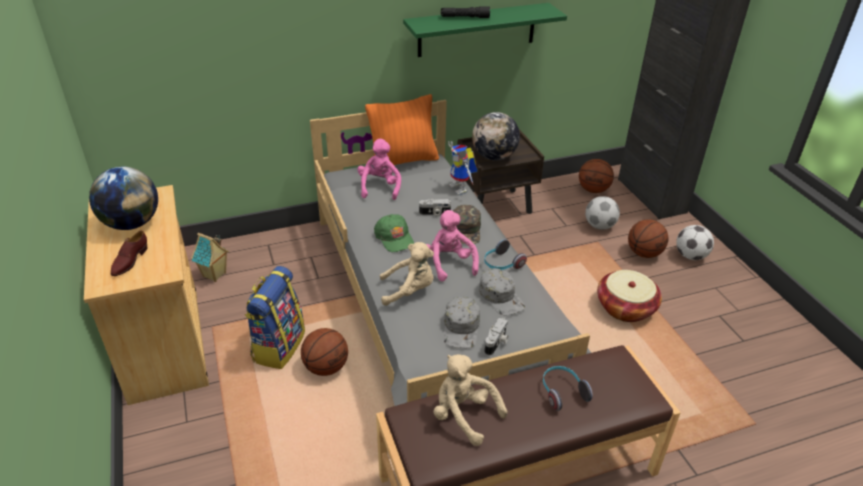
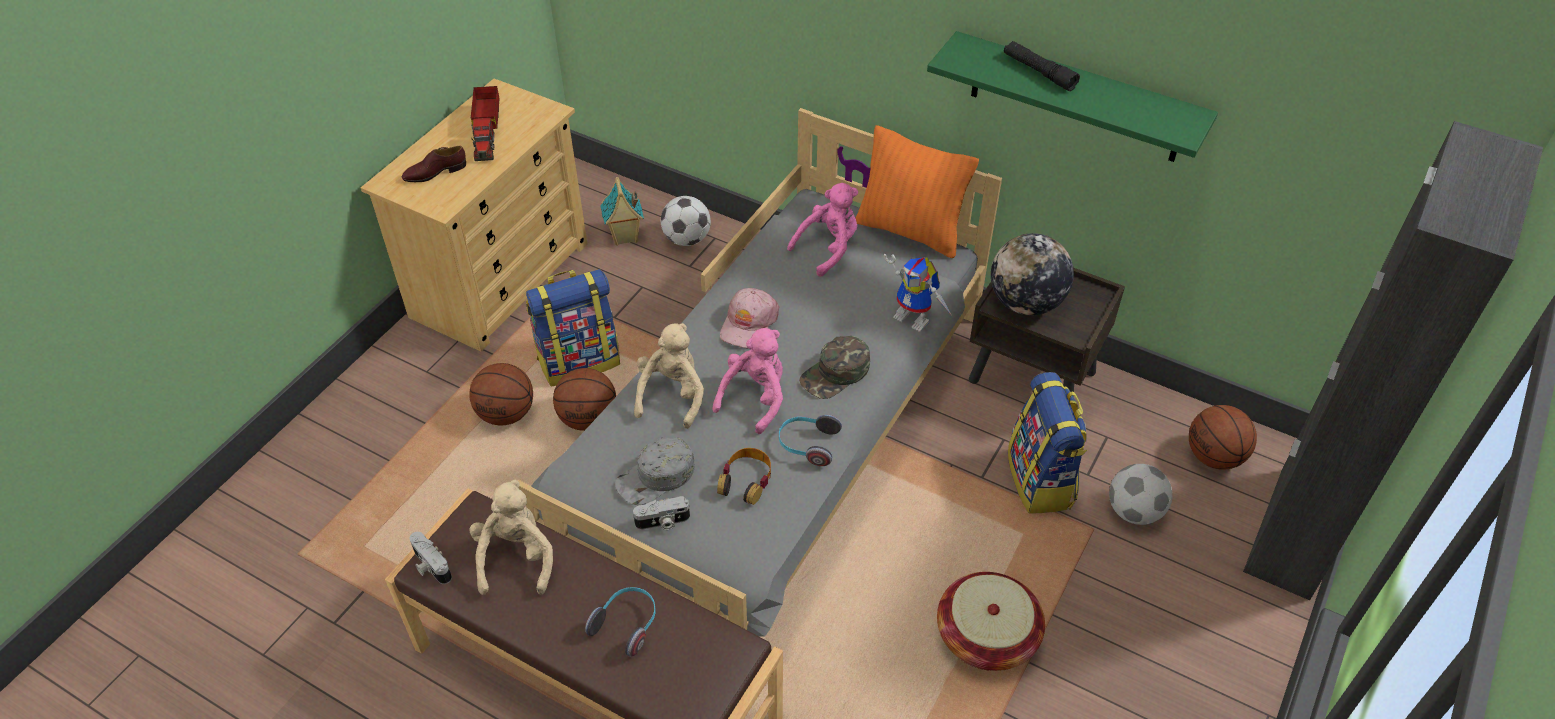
camera: 50 degrees right, 10 degrees up
(132, 223) = (487, 131): globe -> toy truck
(394, 238) = (748, 323): green cap -> pink cap
(409, 290) = (672, 395): beige plush toy -> beige plush toy turned 120 degrees counterclockwise
(434, 213) = (834, 327): camera -> camera (430, 566)
(462, 189) = (916, 318): toy robot -> toy robot turned 75 degrees counterclockwise
(501, 297) = (746, 480): grey cap -> headphones
(555, 239) = (1041, 480): none -> backpack
(644, 253) = (1135, 596): basketball -> basketball (507, 413)
(690, 256) = (1199, 657): football -> football (686, 239)

